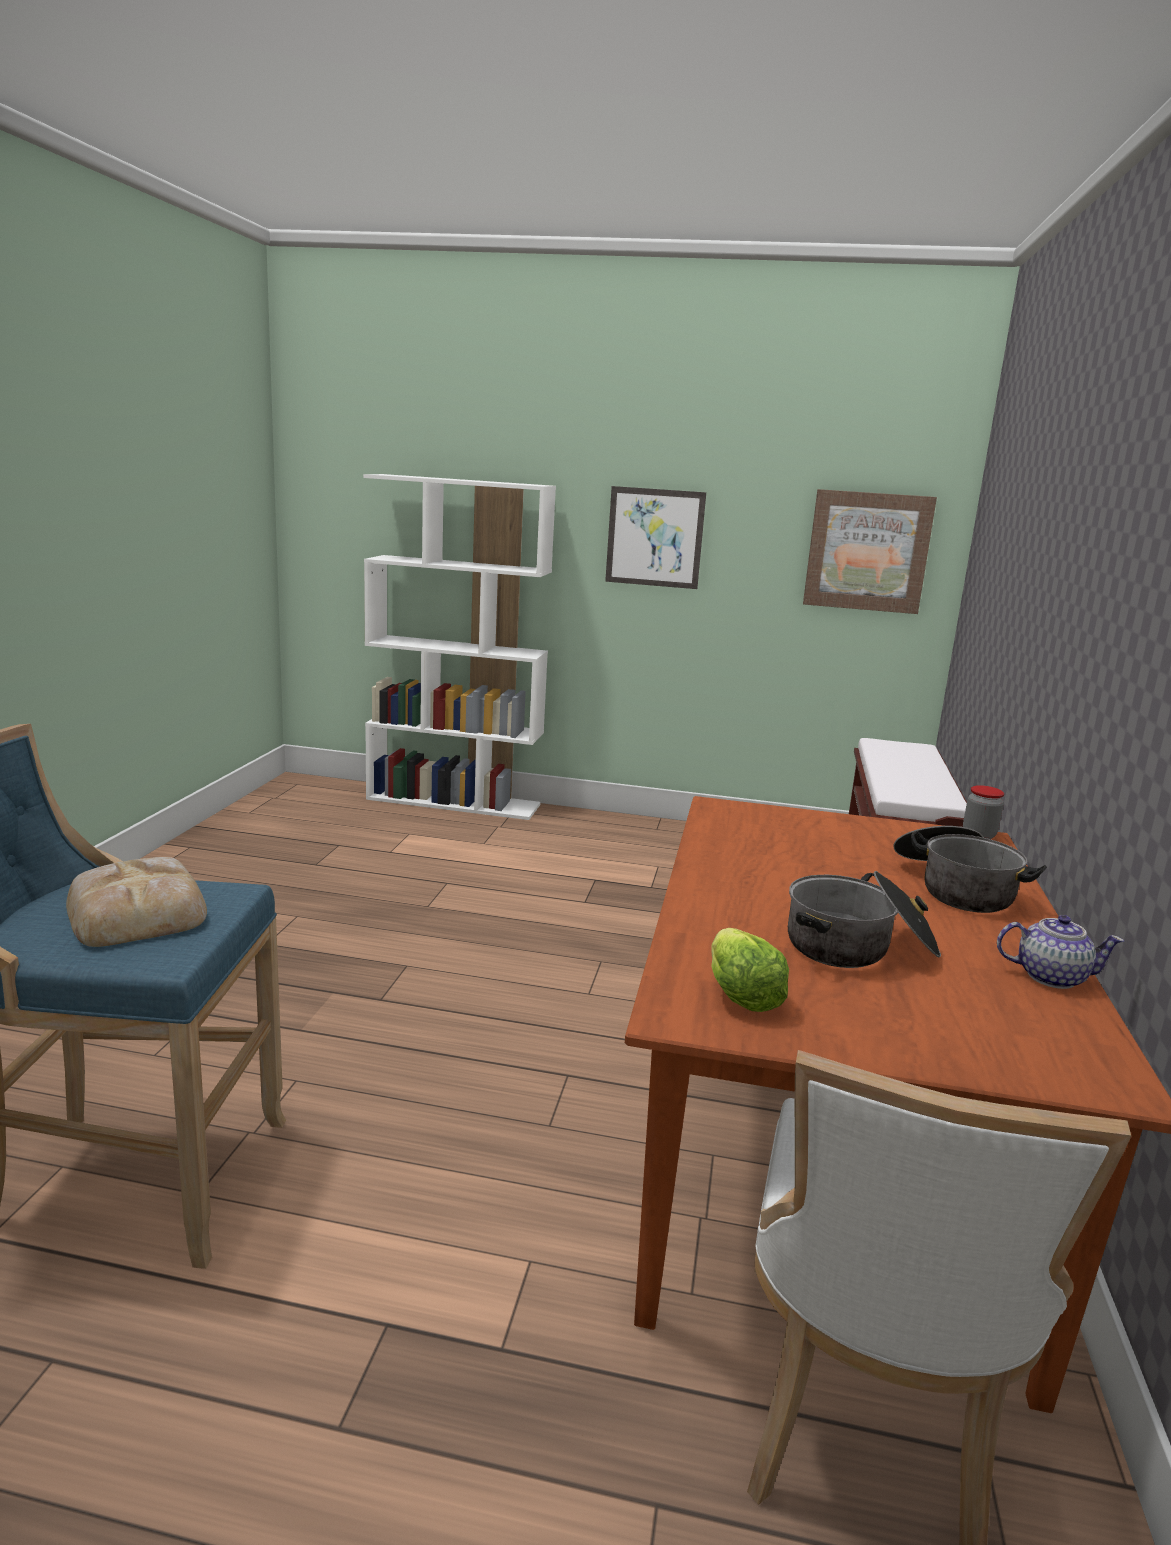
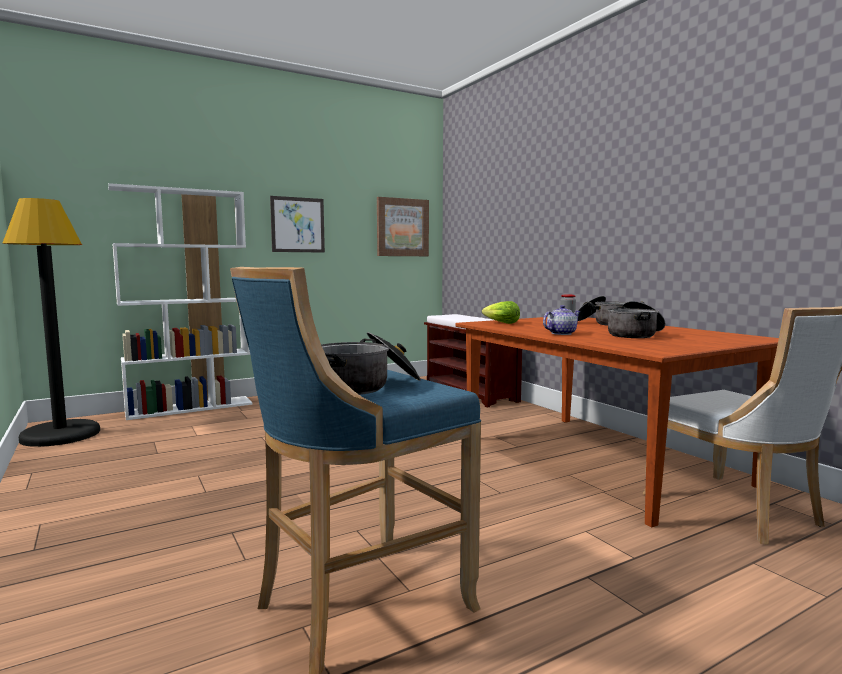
camera: 40 degrees left, 10 degrees down
(138, 913) = (367, 386): bread -> cooking pot
(282, 801) = (61, 435): none -> black floor lamp
(740, 994) = (651, 345): lettuce -> lettuce (501, 323)
(1050, 976) = (687, 330): teapot -> teapot (561, 333)

